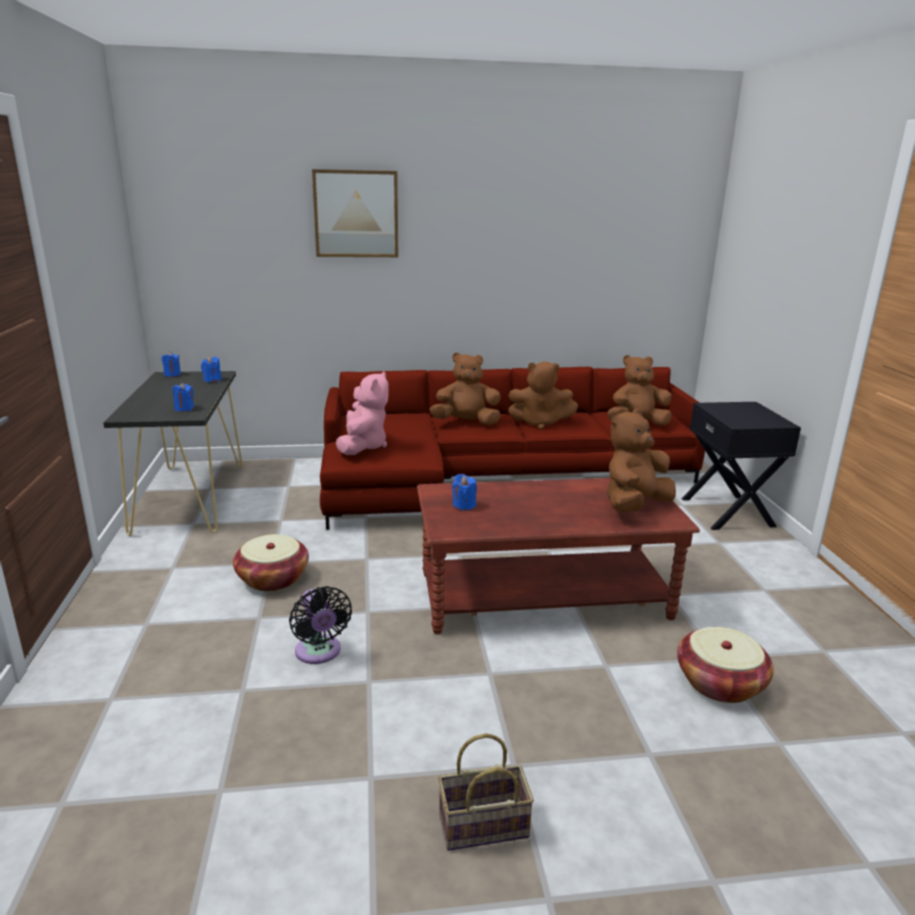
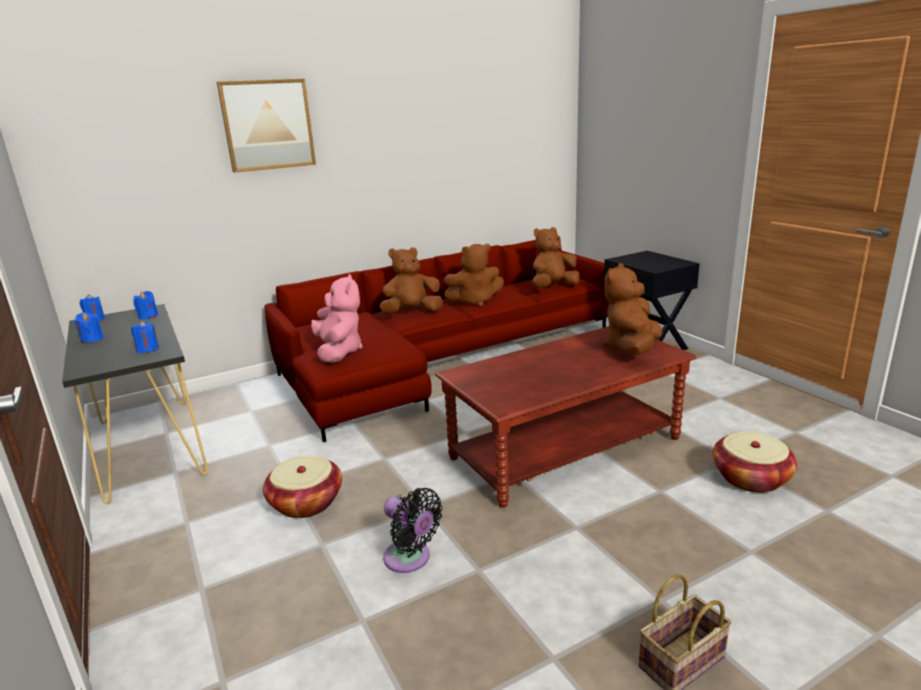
camera: 20 degrees left, 0 degrees up
(463, 505) = (496, 381): blue candle -> blue candle (92, 339)

